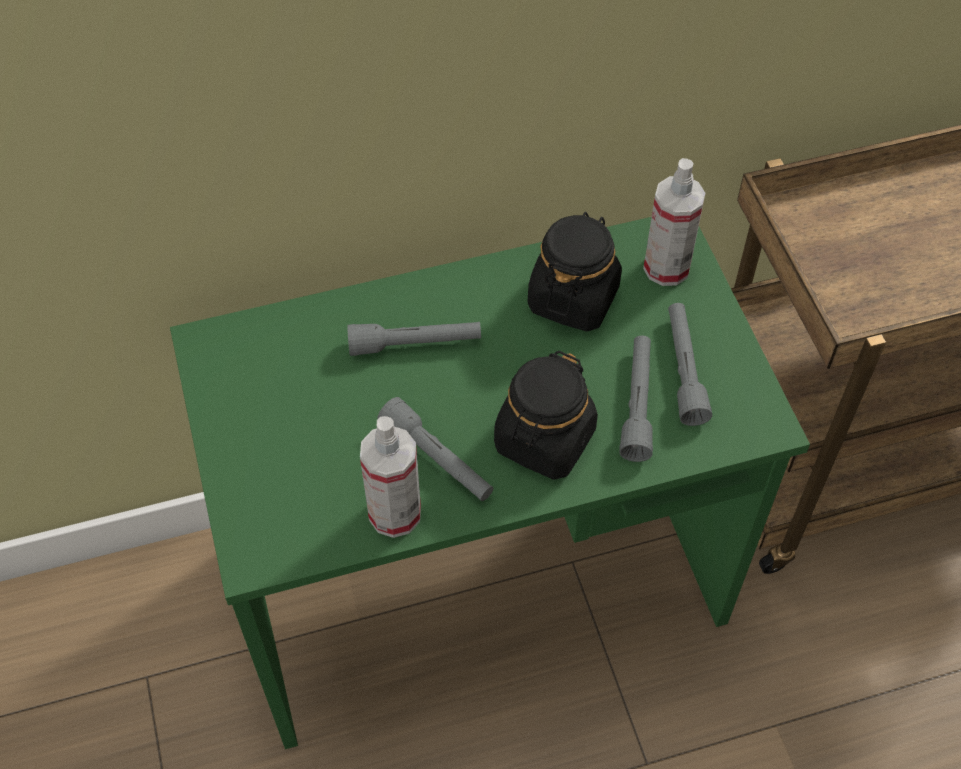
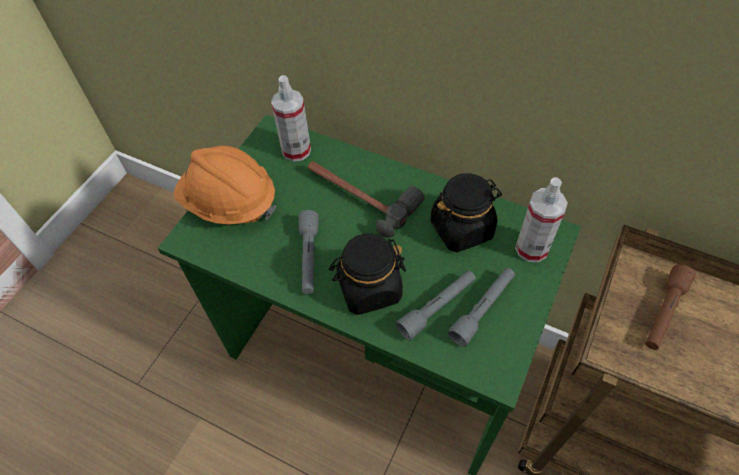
camera: 45 degrees right, 0 degrees up
(258, 472) = (229, 203): none -> orange hard hat
(395, 513) = (263, 268): spray bottle -> spray bottle (296, 150)
(415, 344) = (359, 195): grey flashlight -> hammer
(850, 243) = (663, 312): none -> brown flashlight

